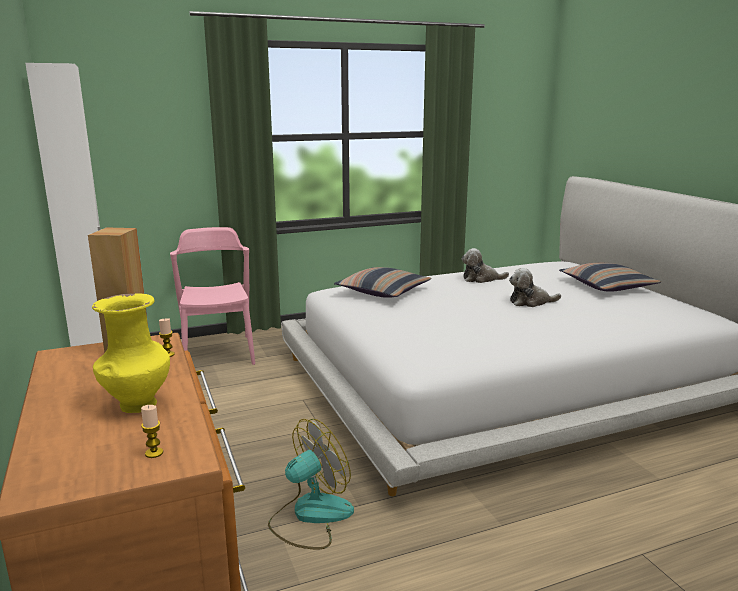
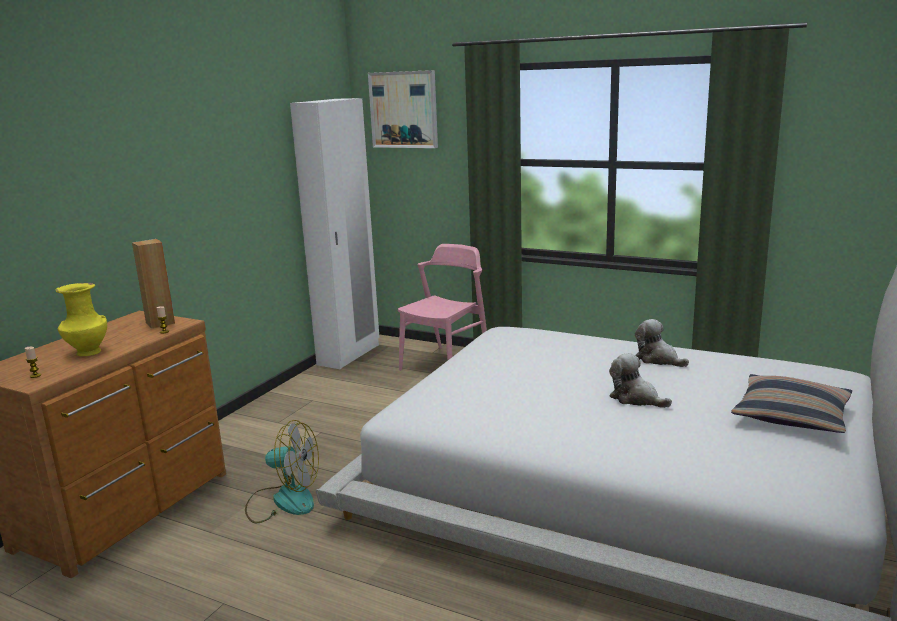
camera: 50 degrees right, 0 degrees up
(117, 84) = (404, 110): none -> picture
(383, 291) = (532, 342): pillow -> none

